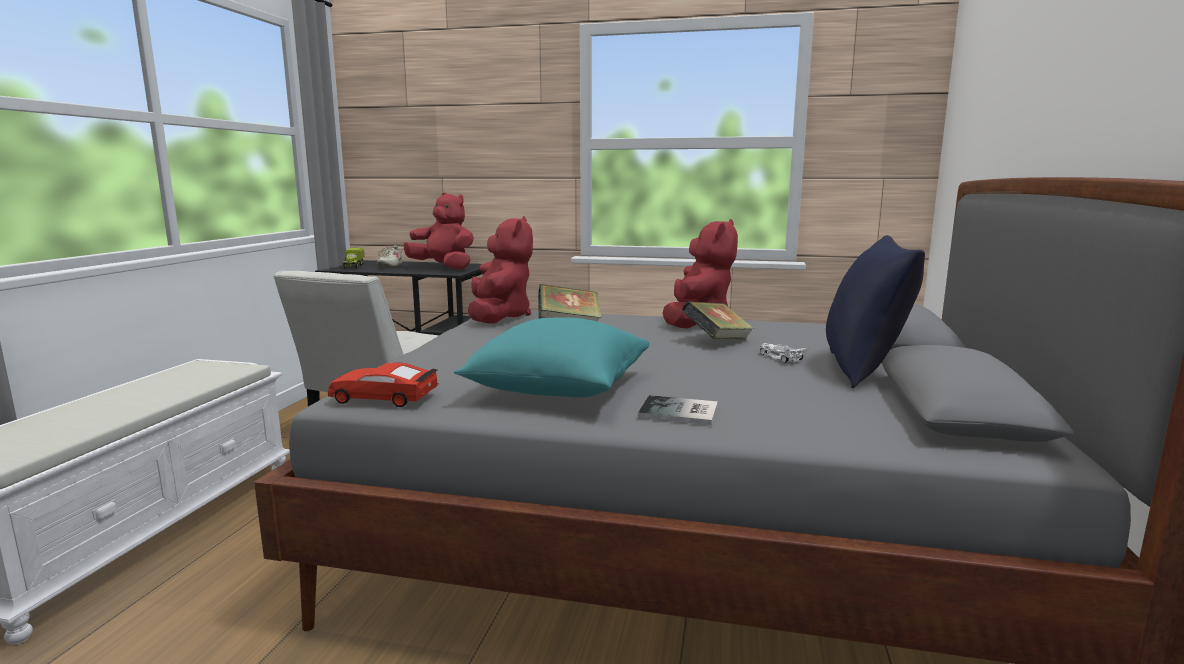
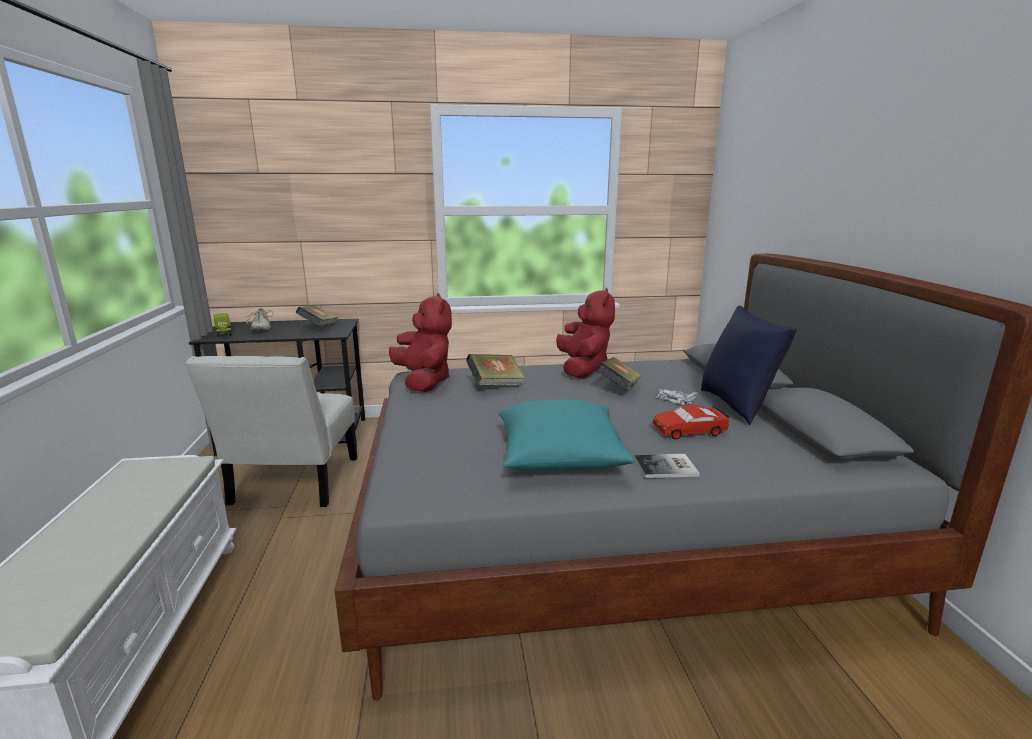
camera: 20 degrees left, 5 degrees up
(384, 397) = (433, 492): red toy car -> red toy car (689, 430)
(444, 268) = (319, 328): red plush toy -> book

